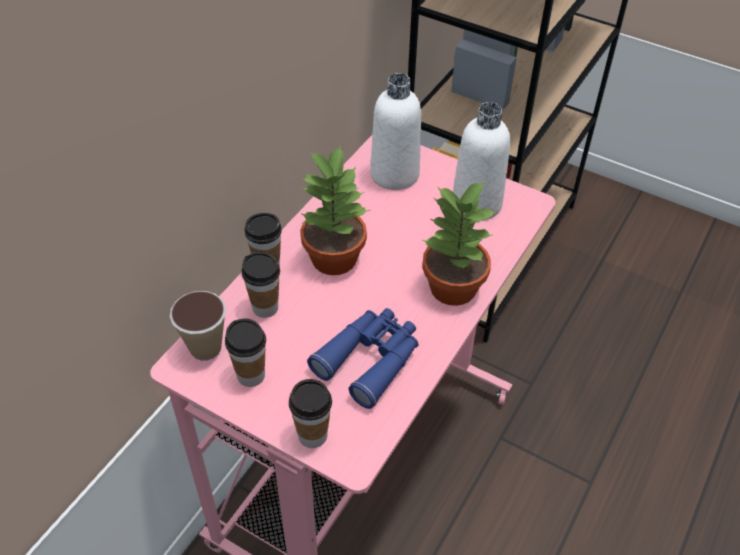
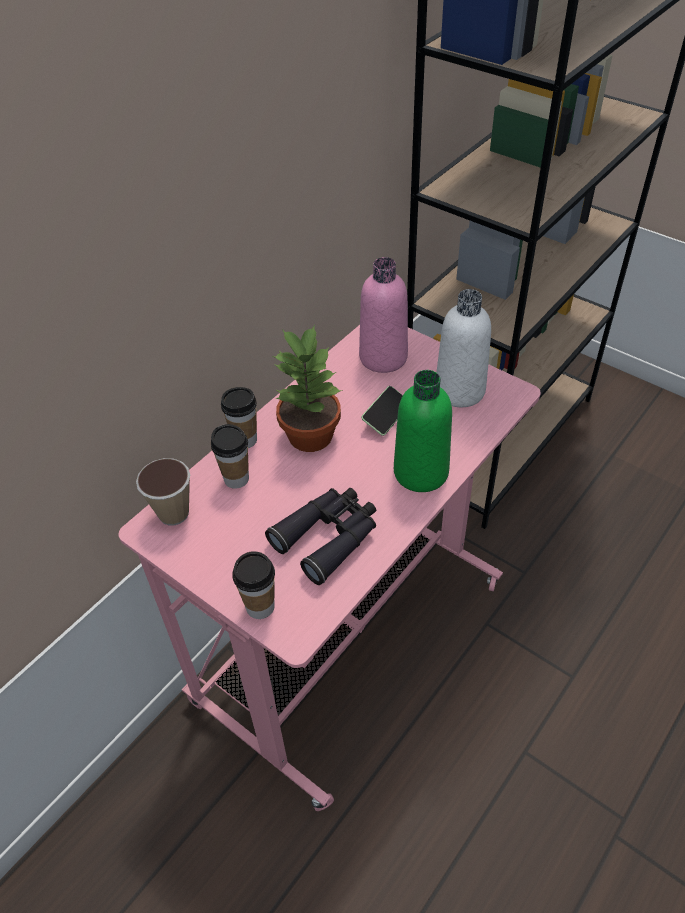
camera: 10 degrees right, 0 degrees up
(251, 375) = (211, 543): cup -> none
(370, 359) = (329, 537): blue binoculars -> black binoculars
(394, 174) = (383, 357): white bottle -> pink bottle
(407, 234) = (386, 416): none -> phone
(451, 288) = (421, 472): potted plant -> green bottle

